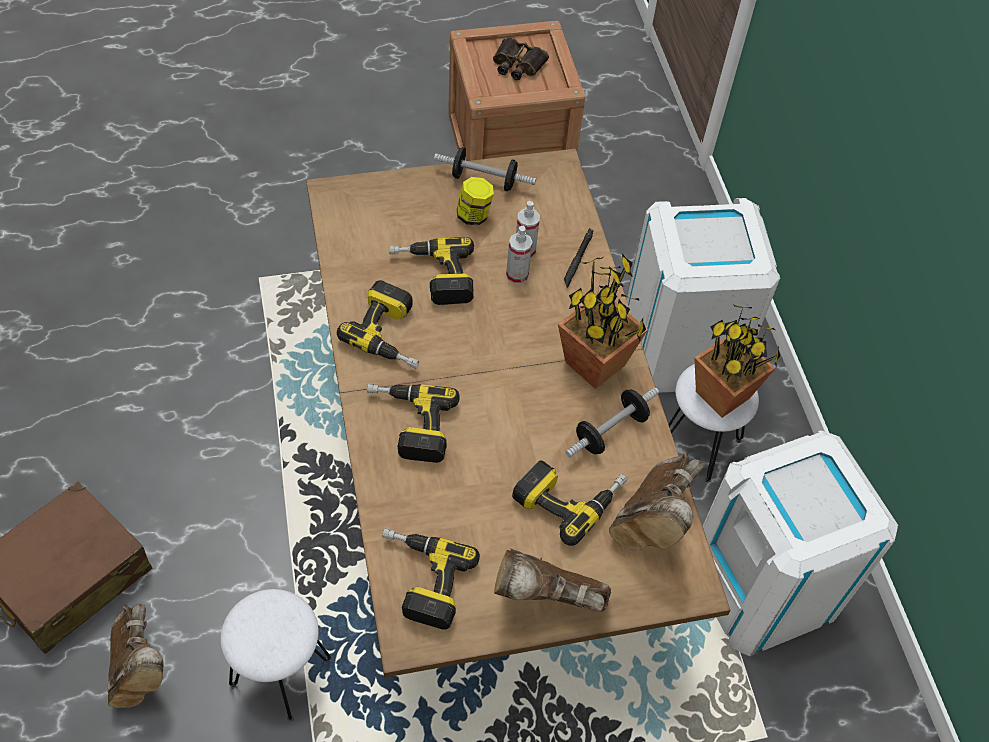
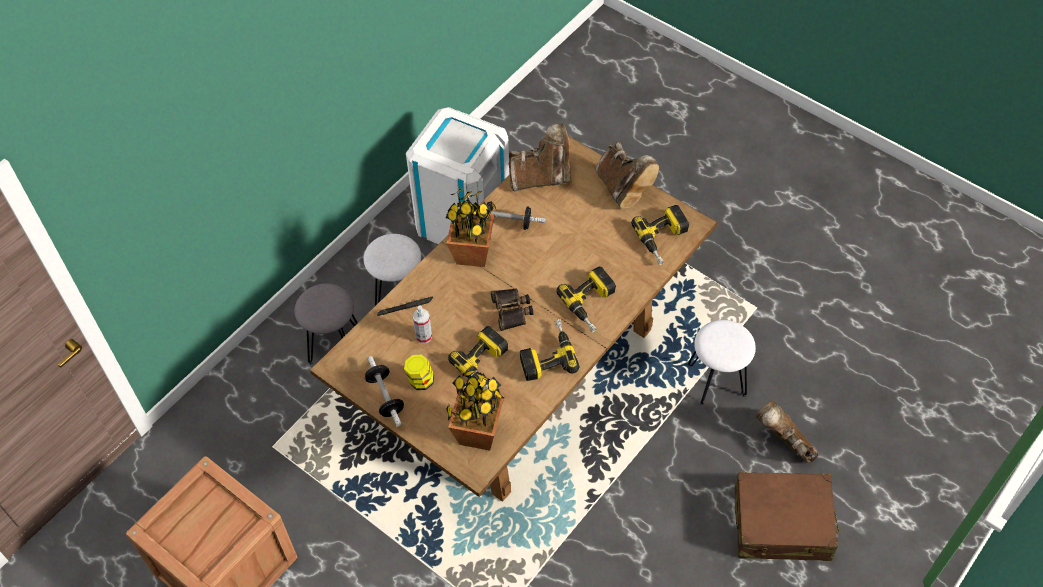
camera: 125 degrees left, 0 degrees up
(138, 670) = (783, 442): brown boot -> brown boot turned 75 degrees counterclockwise
(517, 64) = (202, 525): binoculars -> binoculars (512, 311)
(517, 275) = (446, 327): spray bottle -> none
(569, 497) = (562, 215): power drill -> none
(679, 347) = (334, 344): white trash can -> grey stool
(723, 394) = (393, 249): potted plant -> potted plant (477, 434)

